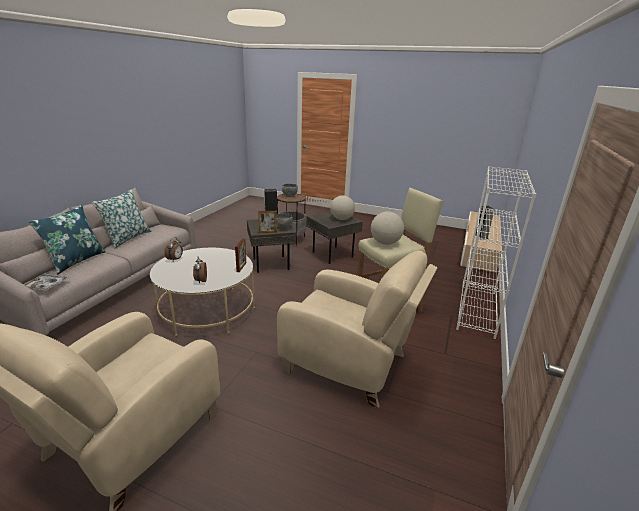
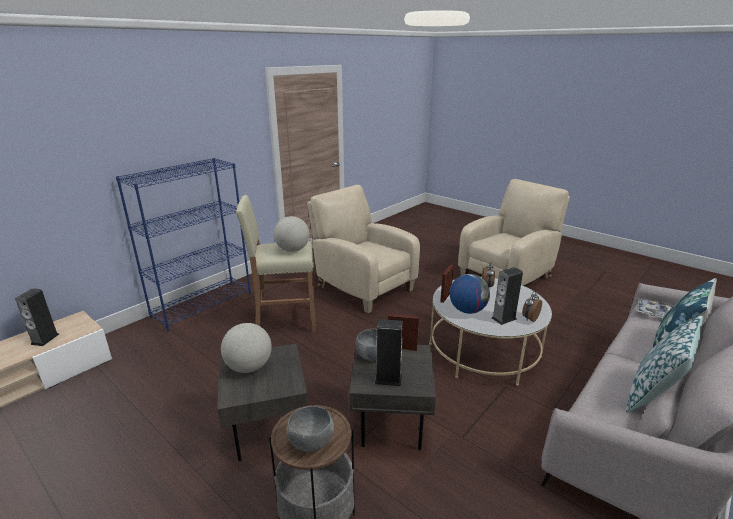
camera: 160 degrees left, 0 degrees up
(196, 257) = (504, 318): none -> speaker
(224, 259) = (467, 310): none -> globe
(477, 310) = (203, 305): white bookcase -> blue bookcase

